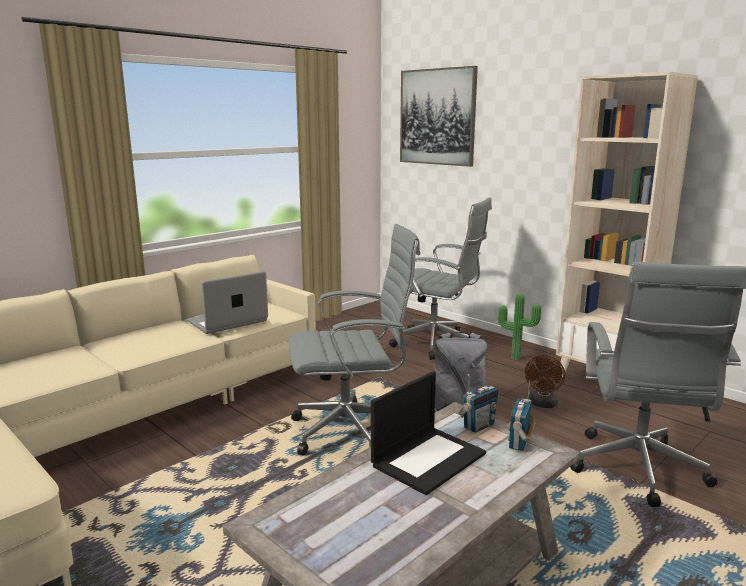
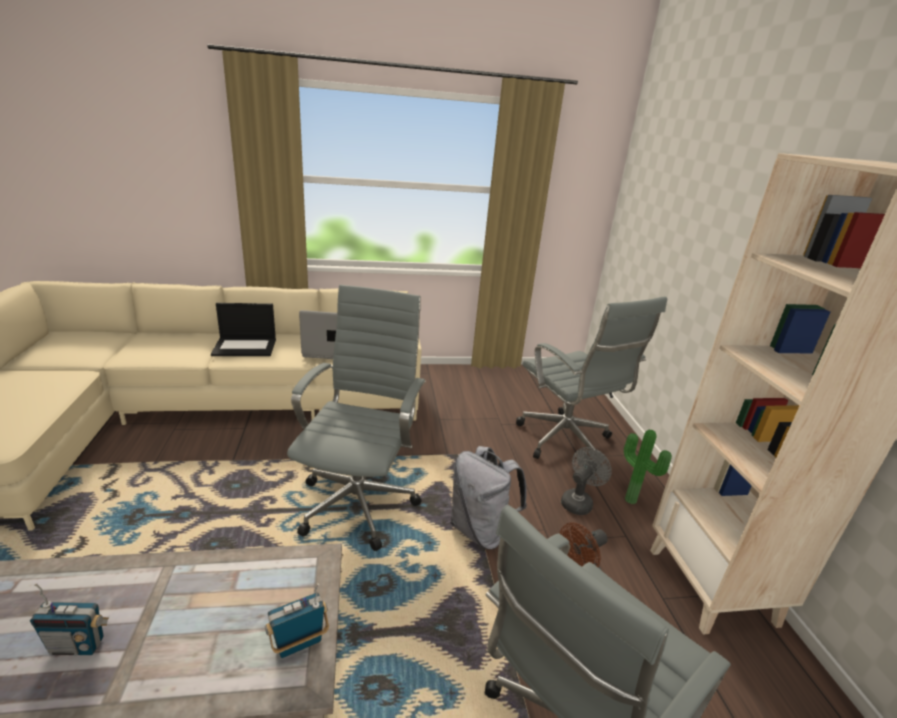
camera: 35 degrees right, 10 degrees up
(352, 431) = (359, 501): grey office chair -> grey office chair turned 105 degrees counterclockwise
(428, 458) = (199, 600): laptop -> laptop (245, 347)
(437, 117) = (668, 175): picture -> none
(478, 426) = (305, 590): radio -> radio (78, 645)
(490, 370) = (578, 501): none -> grey fan

